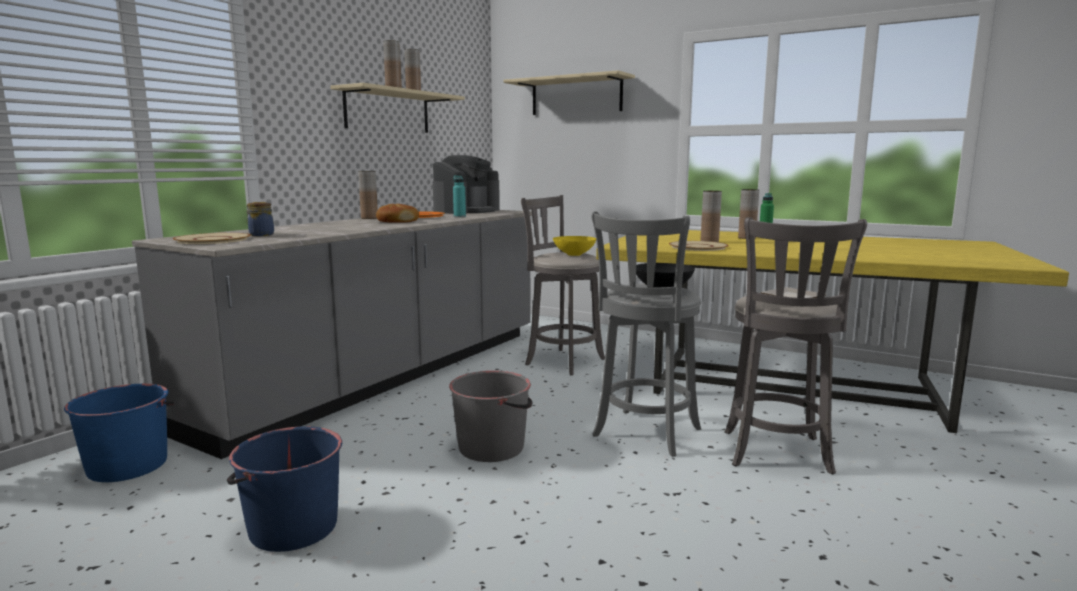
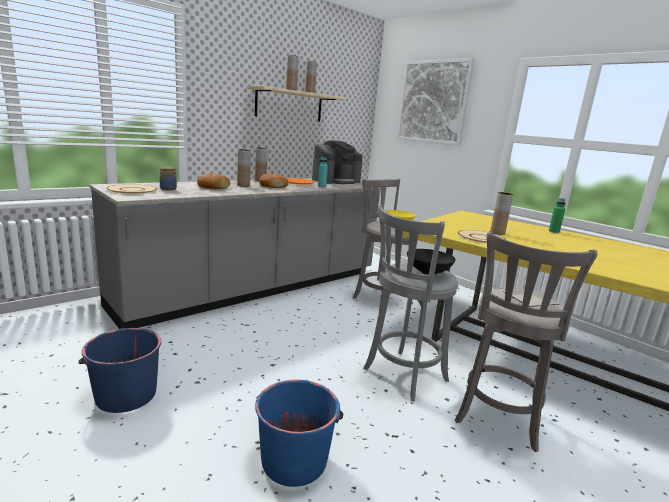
camera: 15 degrees right, 5 degrees up
(128, 465) = (70, 324): blue bucket -> blue bucket (294, 460)
(319, 228) = (213, 187): none -> bread
(492, 448) = (287, 362): grey bucket -> none
(576, 96) = (433, 102): beige shelf -> picture
(747, 238) = (534, 233): brown vase -> brown vase (243, 185)

